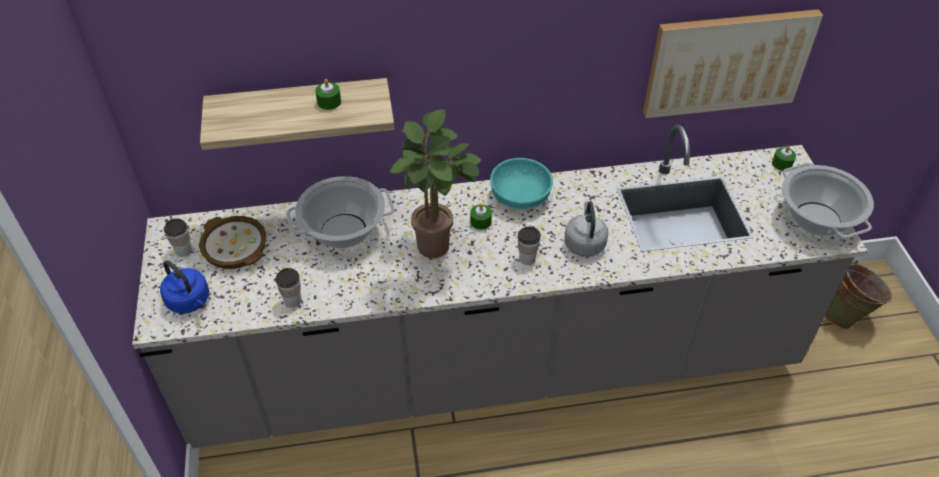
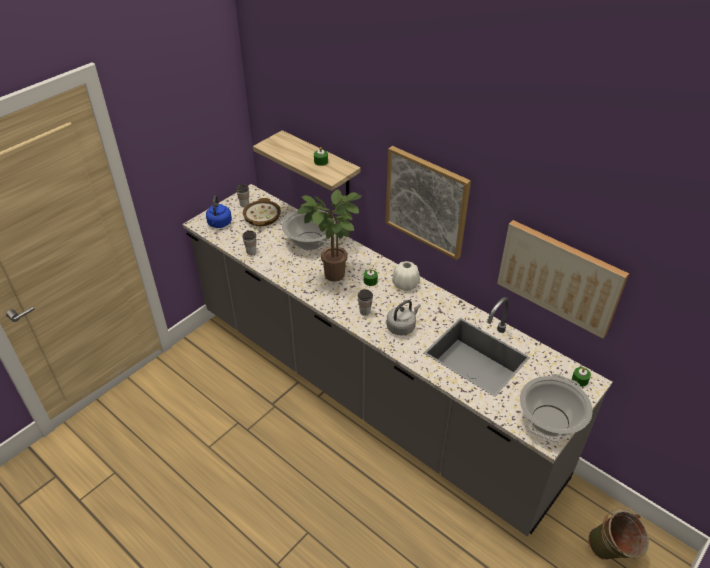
camera: 50 degrees right, 5 degrees down
(517, 69) = (426, 202): none -> picture
(519, 196) = (405, 284): turquoise bowl -> white vase

